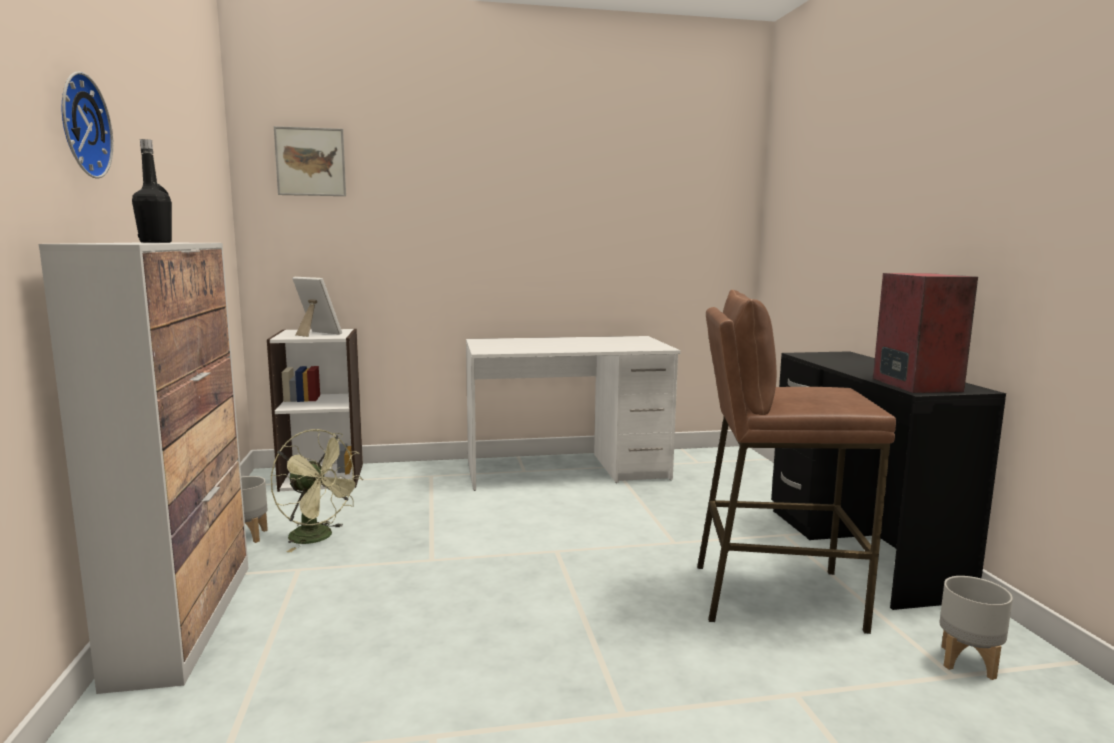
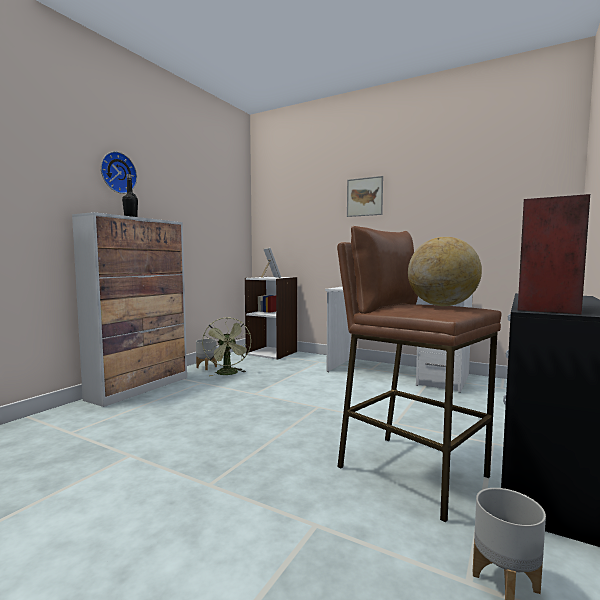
camera: 40 degrees right, 5 degrees down
(310, 162) = (281, 191): picture -> picture (364, 197)
(812, 390) = (442, 306): none -> globe

